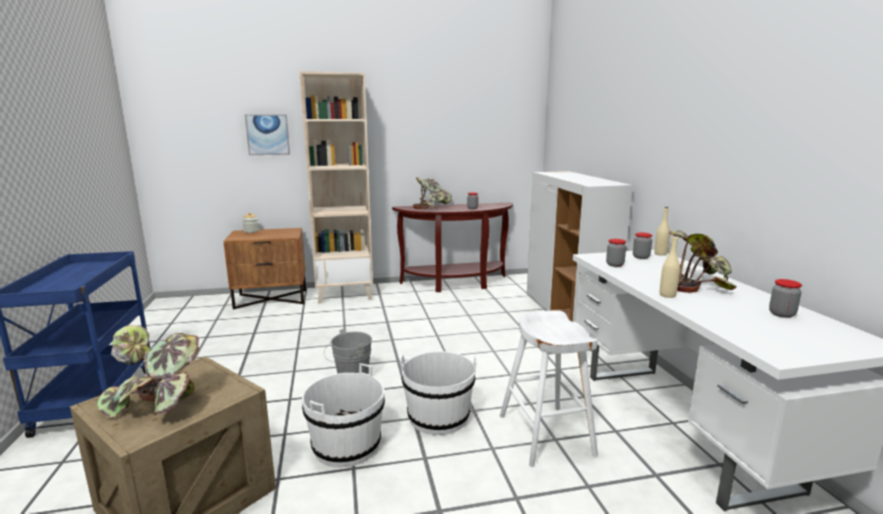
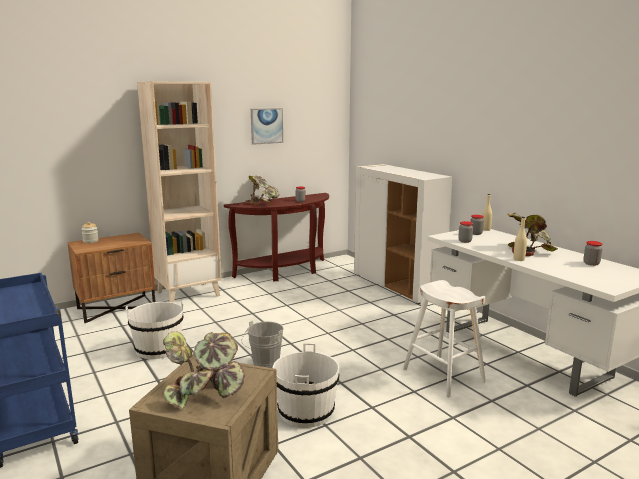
camera: 20 degrees left, 0 degrees up
(268, 134) = (101, 141): picture -> picture (266, 126)
(438, 417) = (359, 378): white bucket -> white bucket (158, 349)

